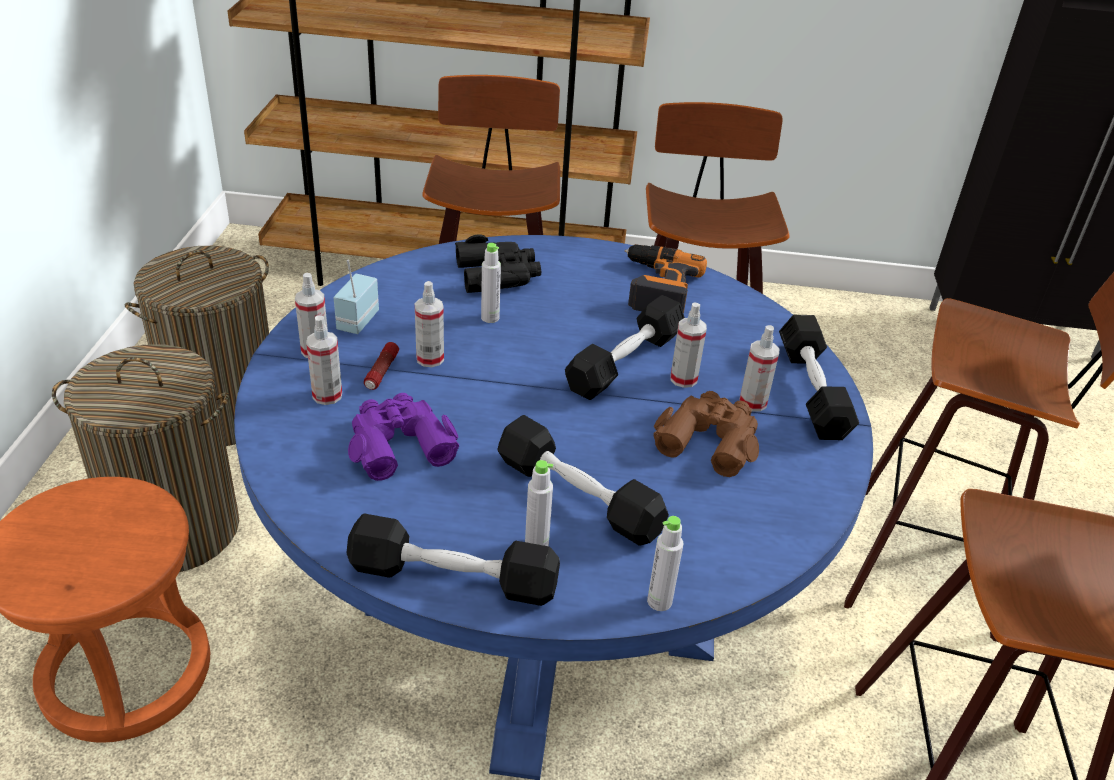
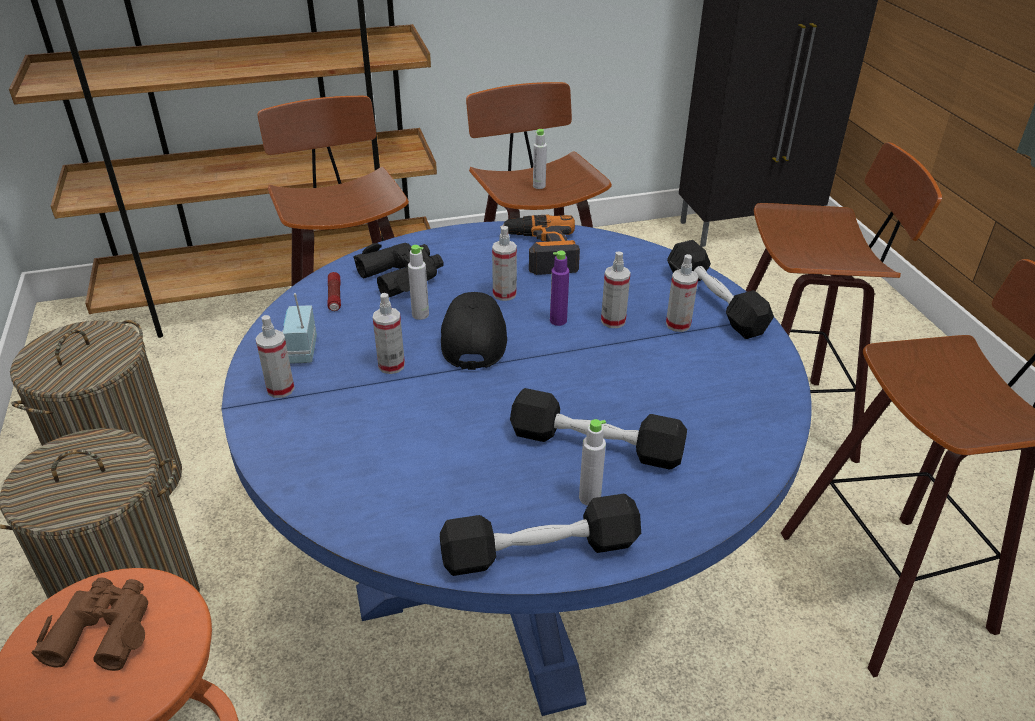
camera: 20 degrees left, 0 degrees up
(327, 395) = (319, 426): spray bottle -> spray bottle (504, 294)
(382, 372) = (355, 390): flashlight -> flashlight (335, 297)
(399, 443) = (414, 449): purple binoculars -> none
(527, 355) = (474, 337): none -> black cap
(625, 362) = (558, 320): black dumbbell -> purple bottle
(659, 601) = (716, 510): grey bottle -> grey bottle (539, 186)
(709, 439) = (665, 364): brown binoculars -> brown binoculars (103, 630)

